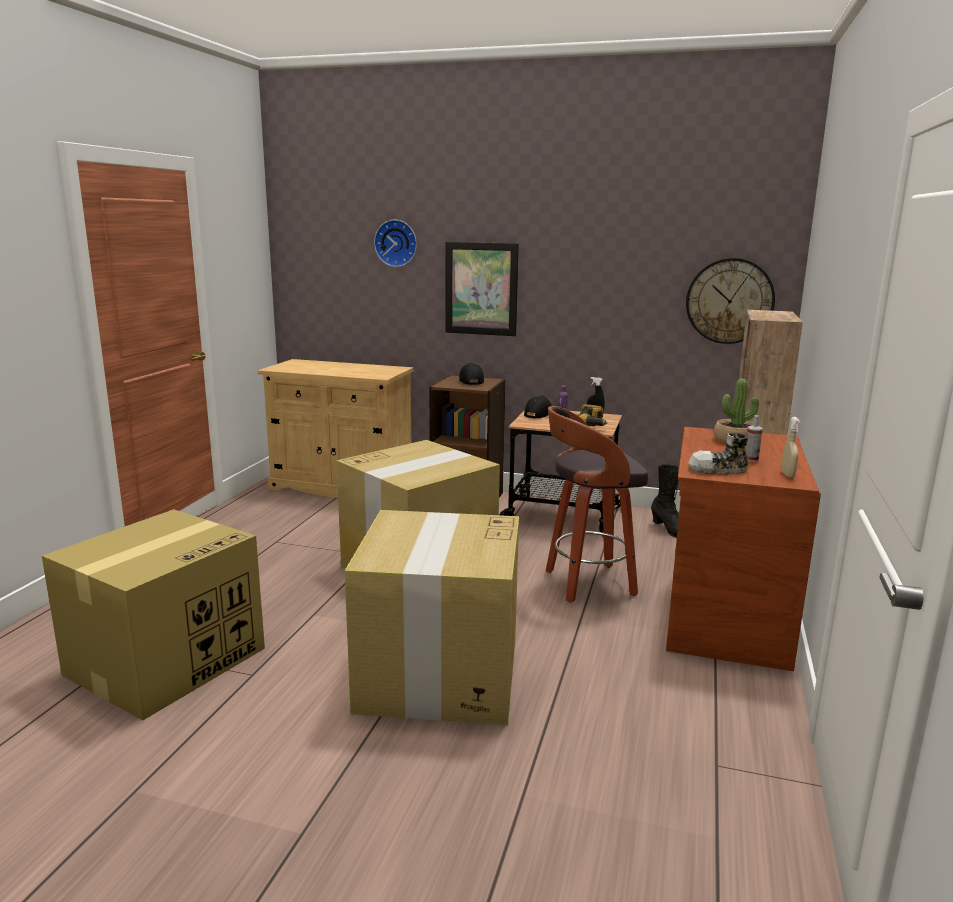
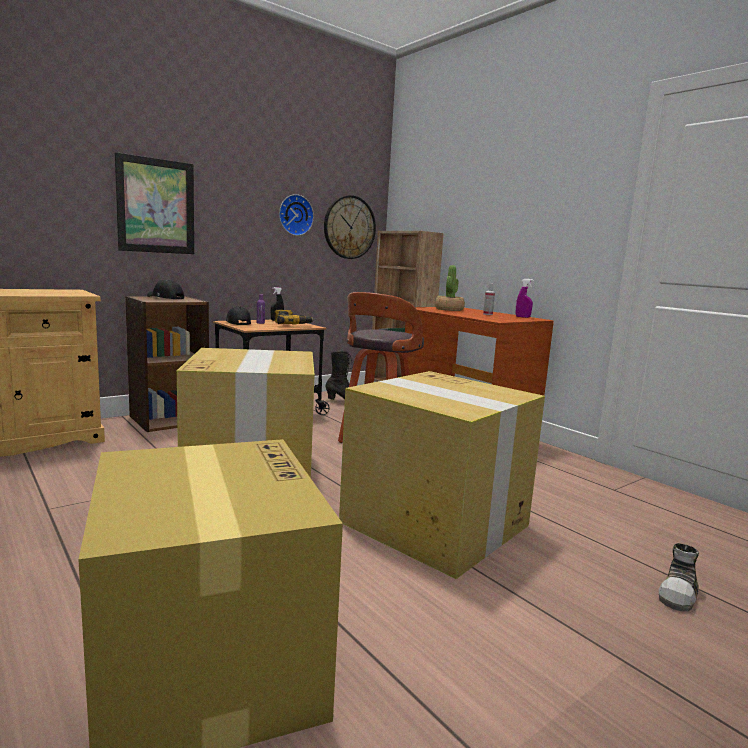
camera: 55 degrees left, 5 degrees down
(396, 243) = (49, 145): wall clock -> wall clock (295, 215)
(718, 470) = (499, 318): shoe -> shoe (679, 594)
(787, 475) = (522, 317): beige spray bottle -> purple spray bottle

